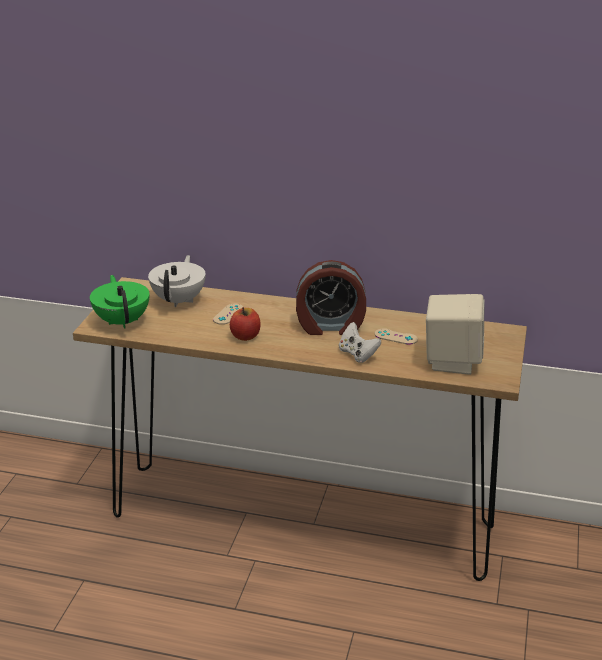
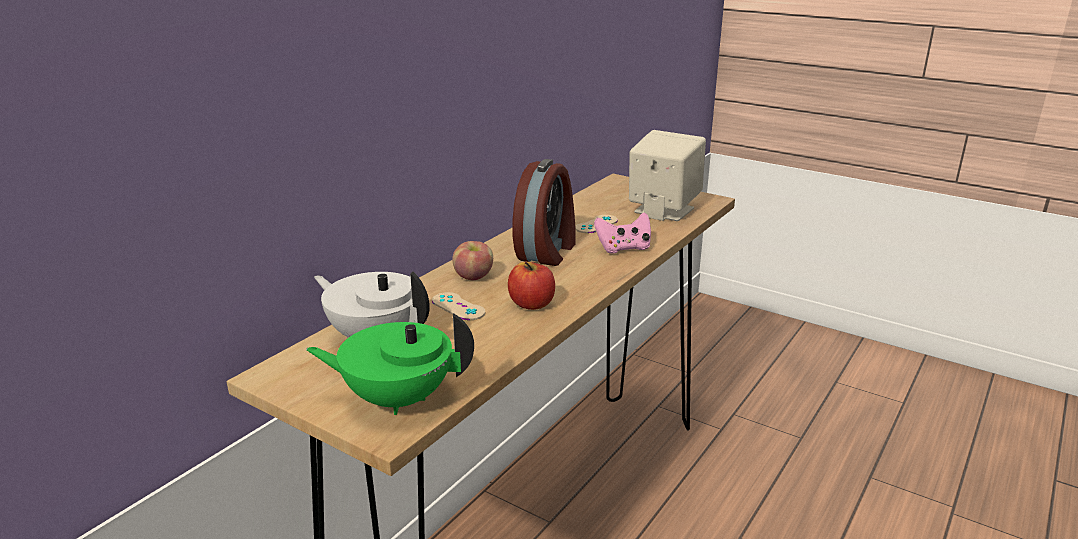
camera: 70 degrees left, 5 degrees down
(271, 310) = (473, 277): none -> apple
(357, 354) = (623, 248): white game controller -> pink game controller

